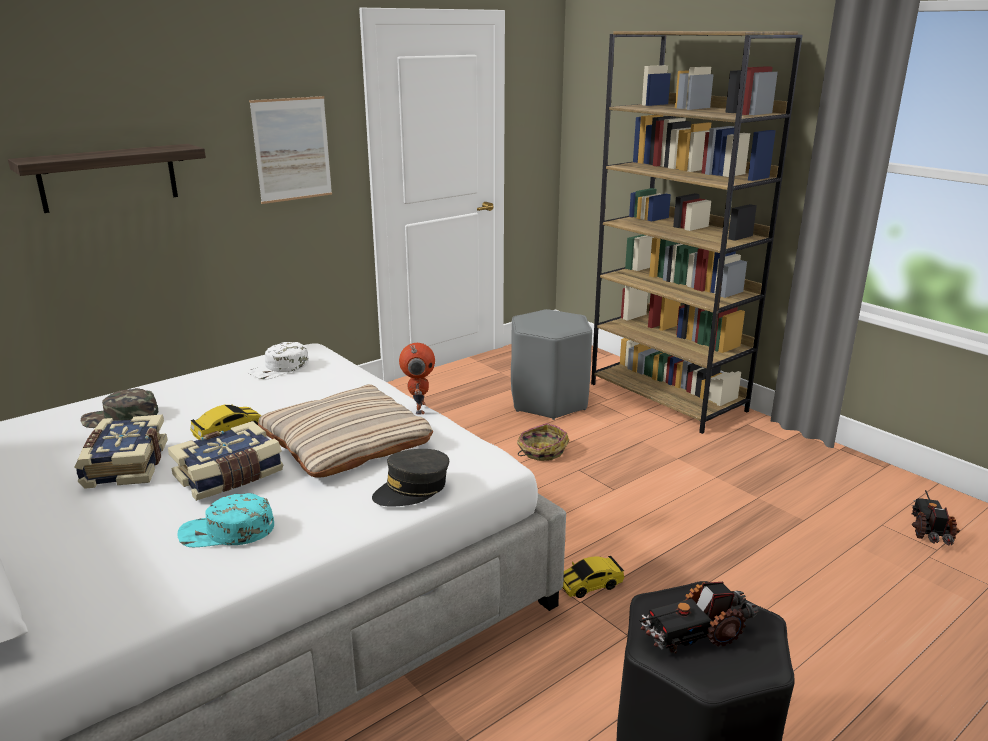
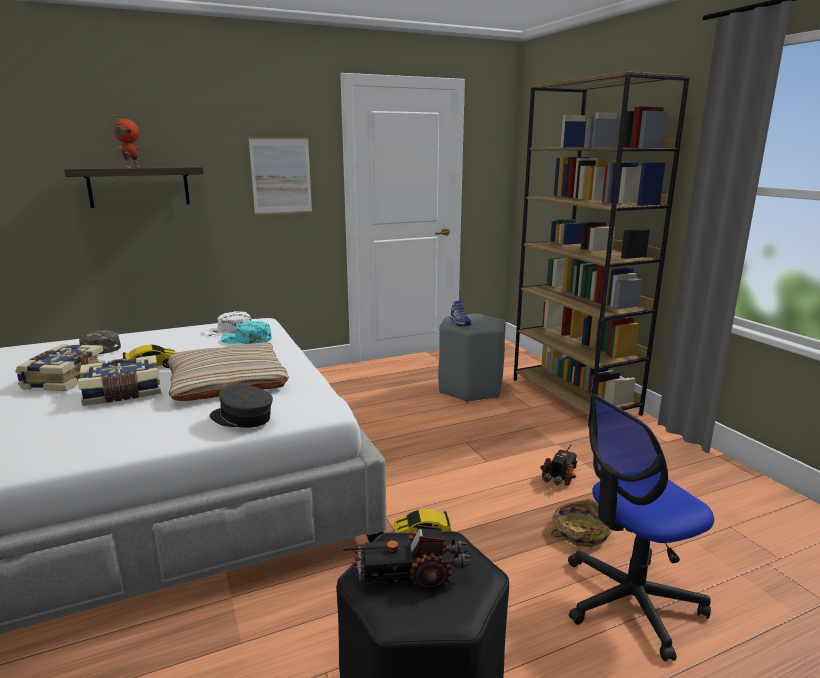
camera: 15 degrees right, 5 degrees down
(227, 531) = (83, 429): turquoise cap -> turquoise cap (246, 340)
(412, 489) = (242, 418): grey cap -> grey cap turned 45 degrees clockwise
(418, 408) = (302, 364): toy robot -> toy robot (131, 167)
(537, 325) = (459, 323): none -> shoe
(541, 451) = (442, 424): basket -> basket (580, 532)
(827, 618) = (630, 602): none -> office chair
(930, 531) = (780, 540): toy truck -> toy truck (560, 476)

